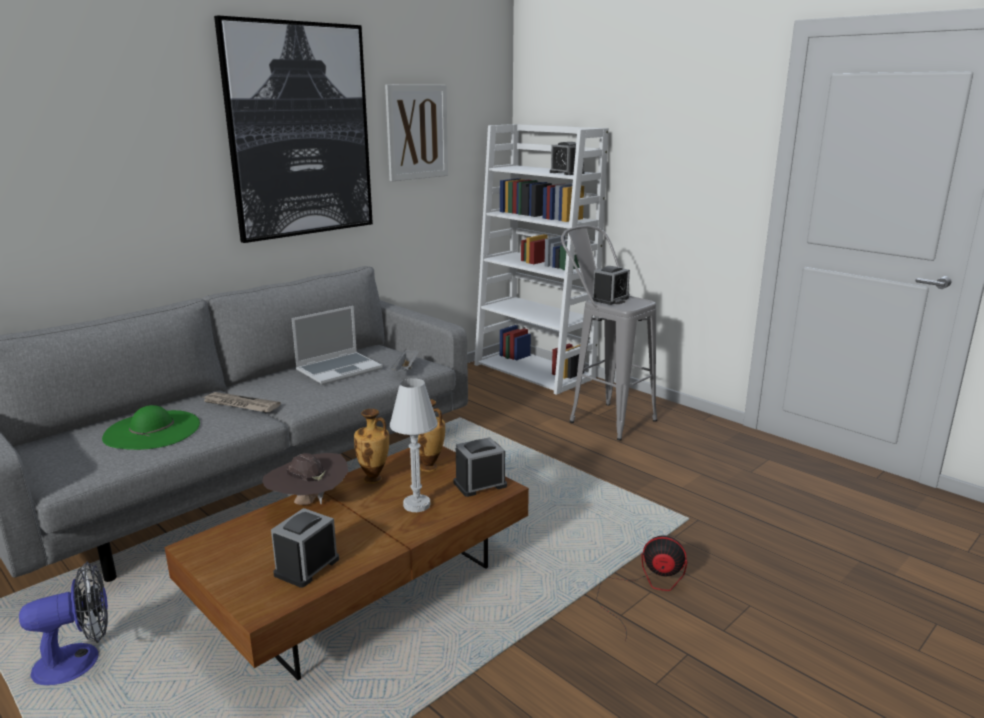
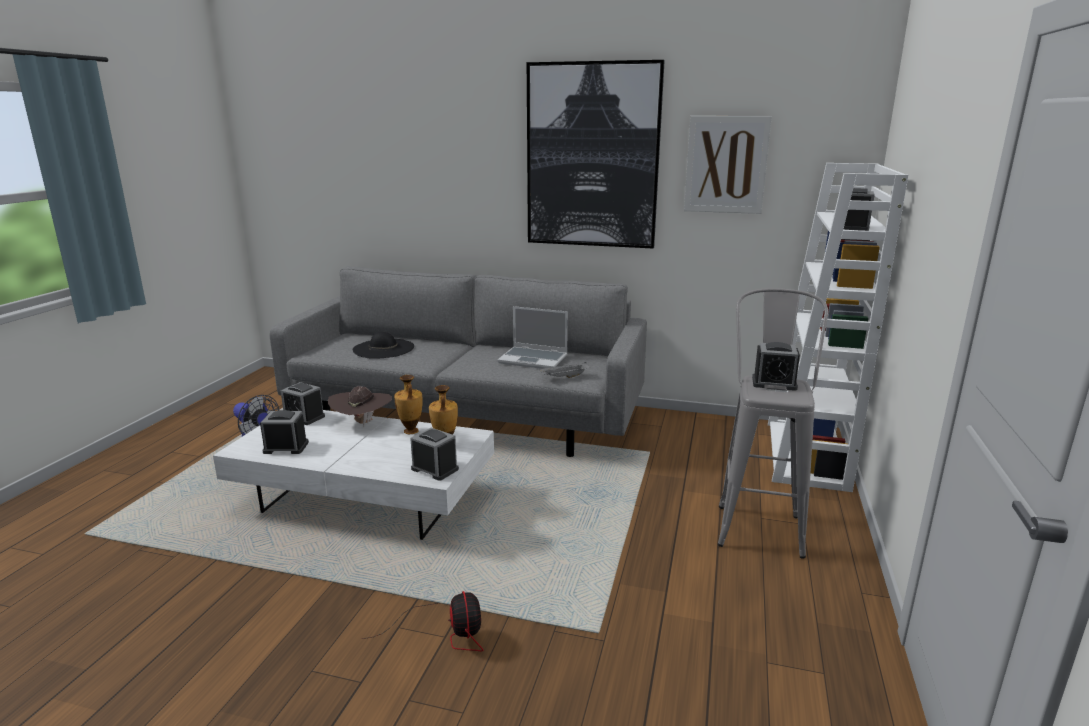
camera: 60 degrees right, 0 degrees up
(152, 430) = (383, 348): green hat -> black hat
(226, 540) = (304, 417): none -> alarm clock
(240, 405) = (442, 354): newspaper -> none
(364, 588) = (365, 500): brown coffee table -> white coffee table
(417, 505) = (385, 456): white table lamp -> none

